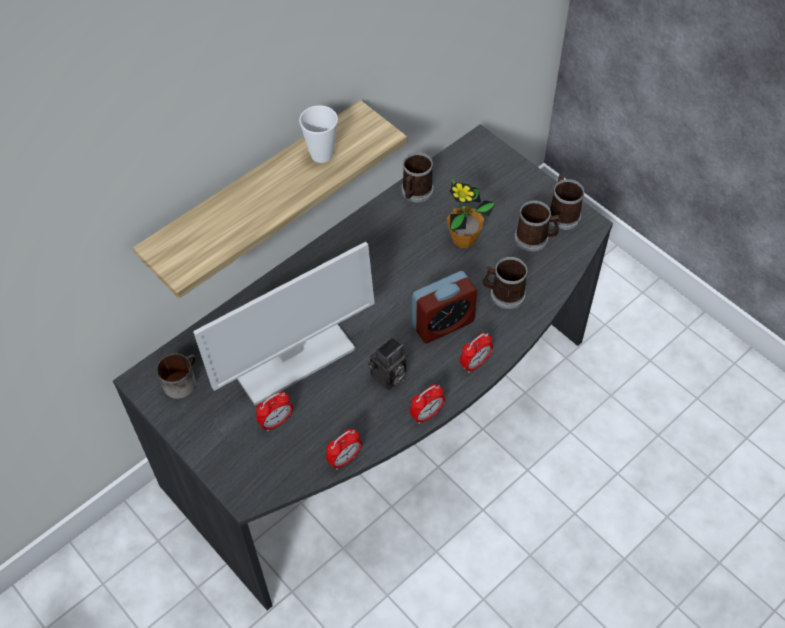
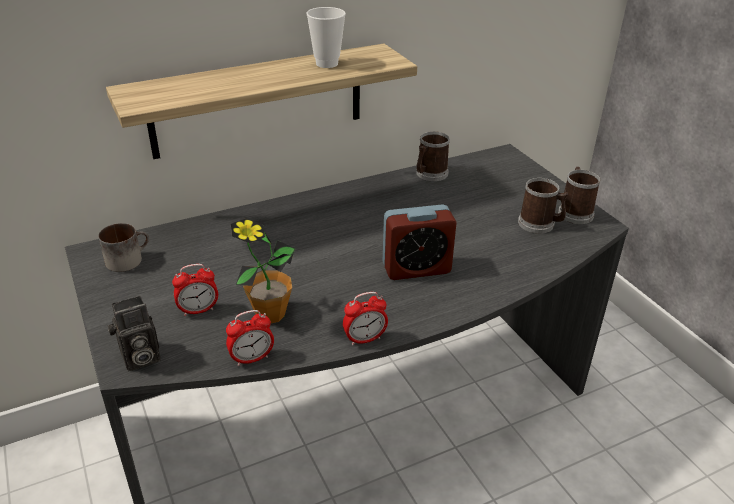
camera: 15 degrees right, 20 degrees down
(291, 358) = (245, 264): monitor -> none
(388, 378) = (337, 299): camera -> camera (139, 359)
(463, 240) = (464, 212): potted plant -> potted plant (270, 314)
(475, 363) = (438, 307): alarm clock -> none
(503, 294) = (491, 258): mug -> none

